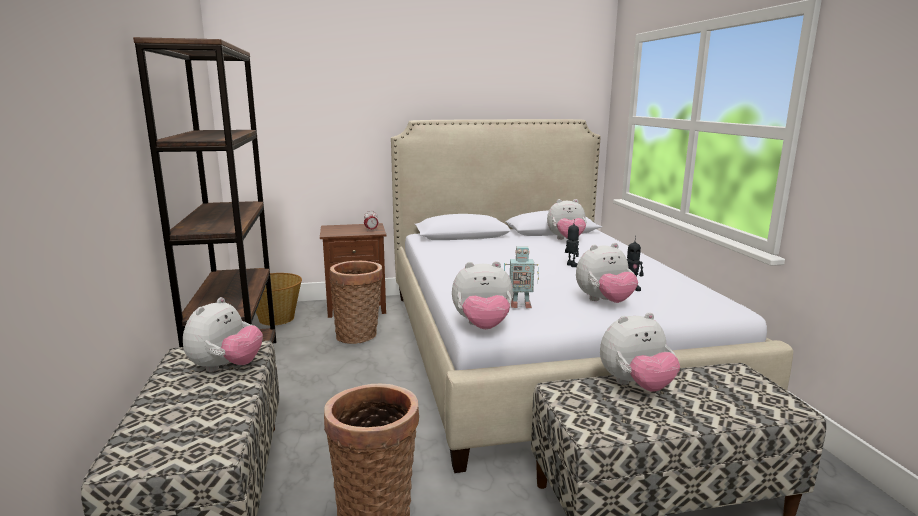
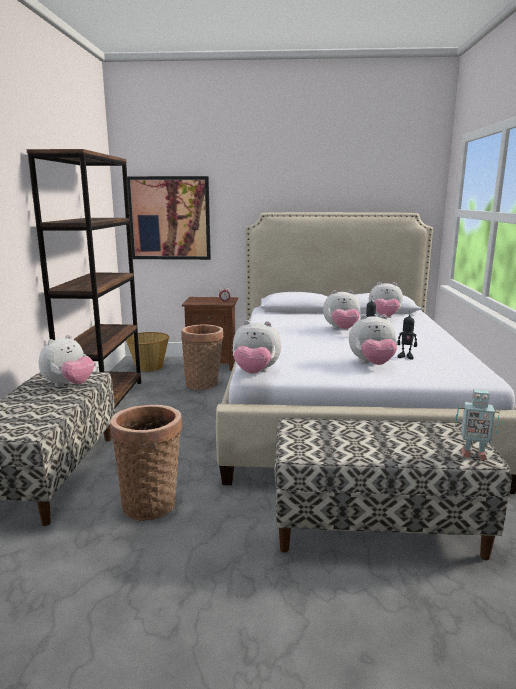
camera: 15 degrees right, 0 degrees up
(291, 128) = (169, 218): none -> picture
(520, 305) = (296, 360): toy robot -> toy robot (472, 454)
(635, 385) = (359, 428): plush toy -> plush toy (341, 330)

